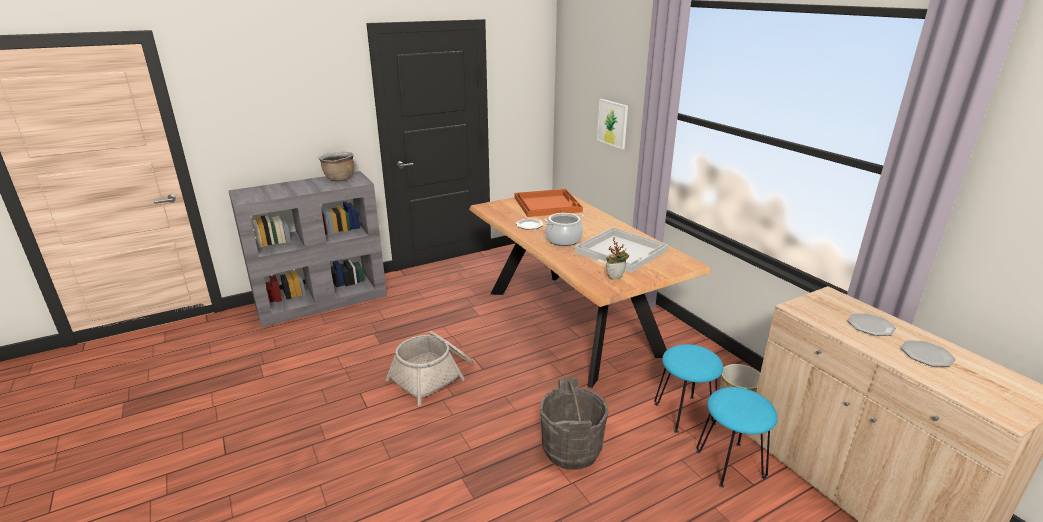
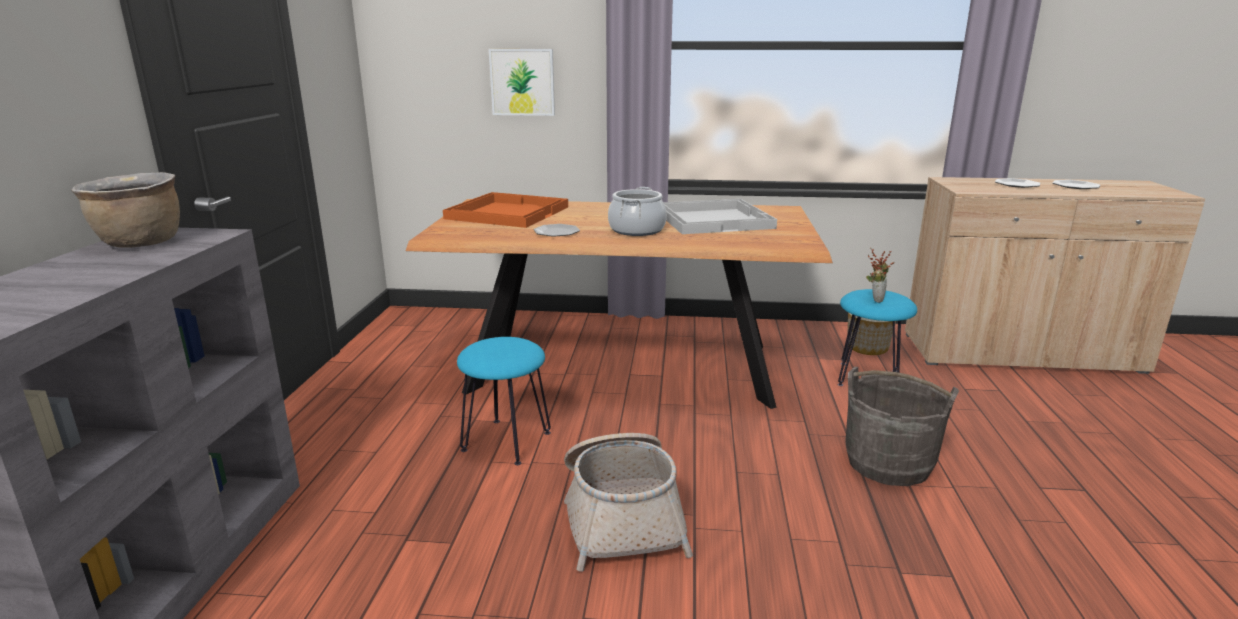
camera: 55 degrees left, 5 degrees down
(615, 276) = (777, 235): potted plant -> potted plant (875, 299)
(730, 464) = (963, 388): turquoise stool -> turquoise stool (506, 441)

